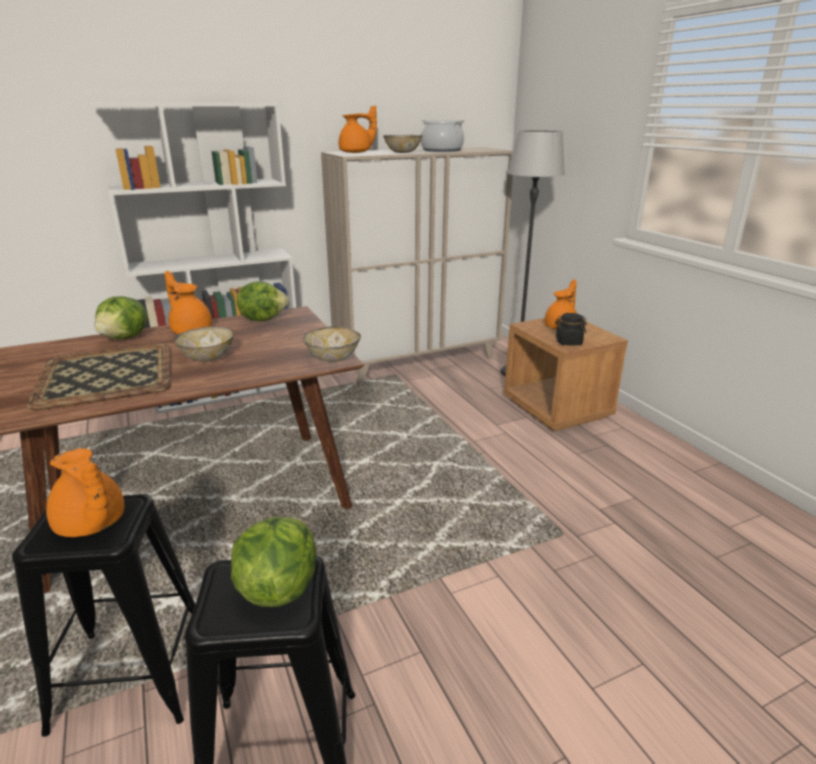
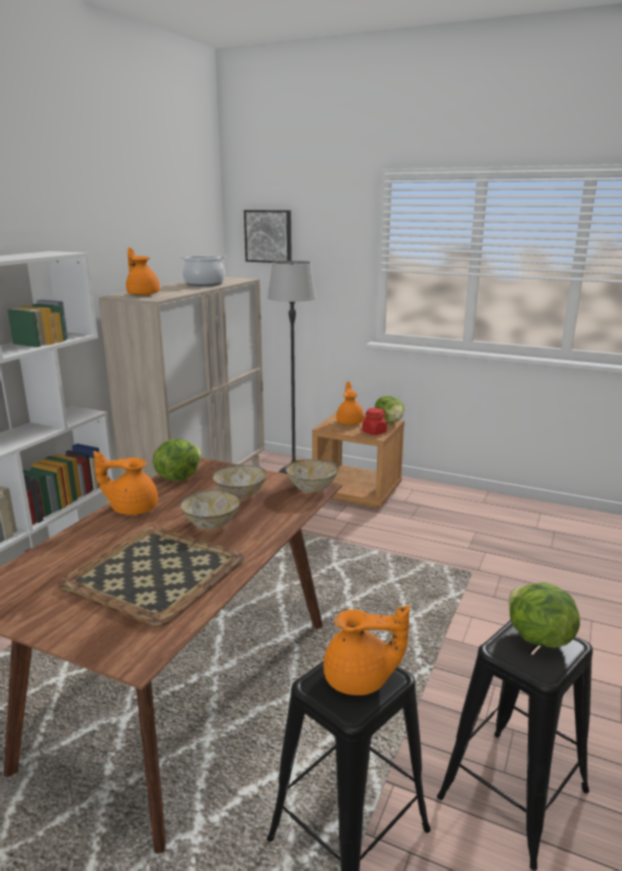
camera: 40 degrees left, 5 degrees down
(125, 338) = (81, 538): lettuce -> lettuce (389, 422)
(357, 152) = (143, 294): orange teapot -> orange teapot turned 60 degrees counterclockwise
(402, 152) = (185, 290): bowl -> bowl (239, 495)
(549, 103) = (269, 236): none -> picture
(568, 342) = (374, 432): black jar -> red jar

